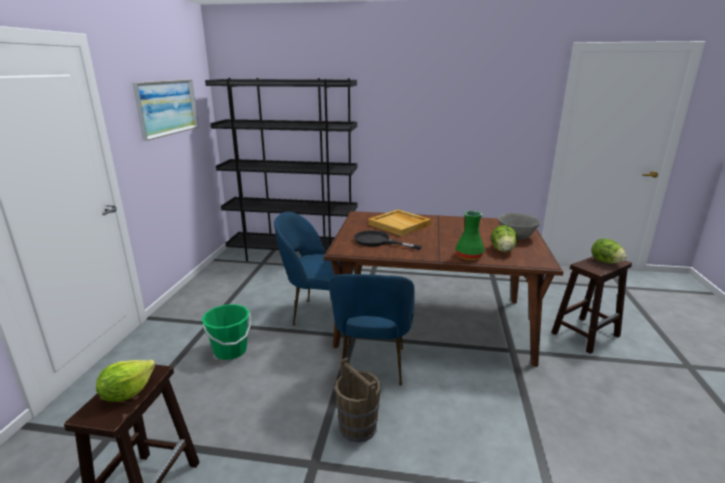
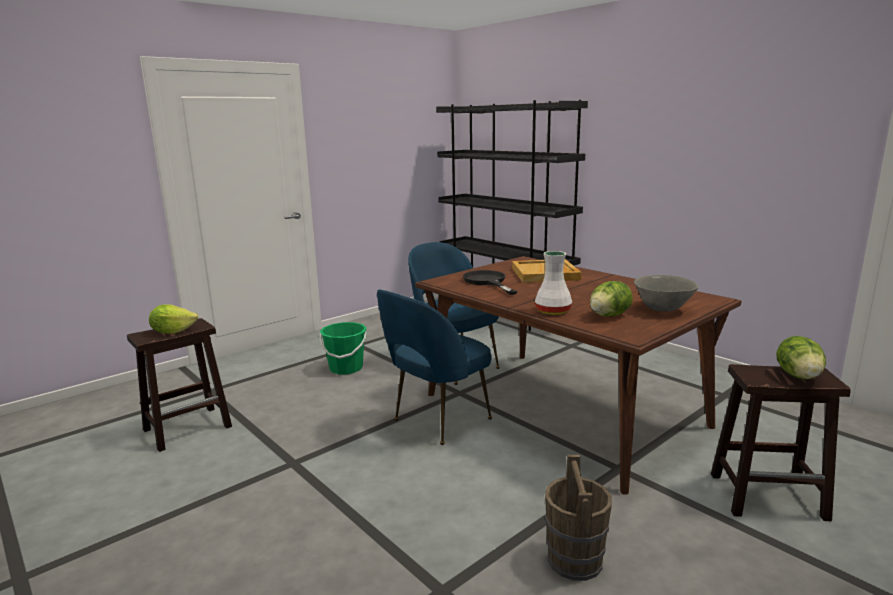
camera: 40 degrees right, 5 degrees down
(167, 107) = (386, 132): picture -> none
(358, 427) = (358, 457): brown bucket -> brown bucket (574, 561)
(468, 256) = (552, 311): green vase -> white vase

